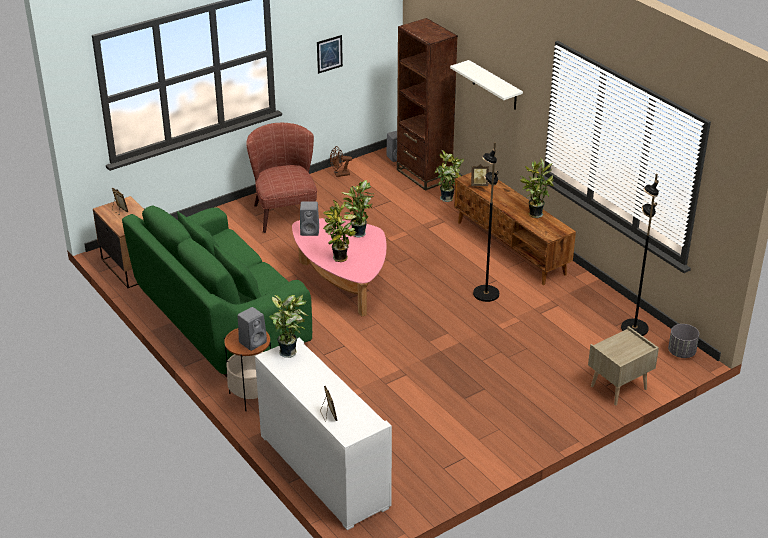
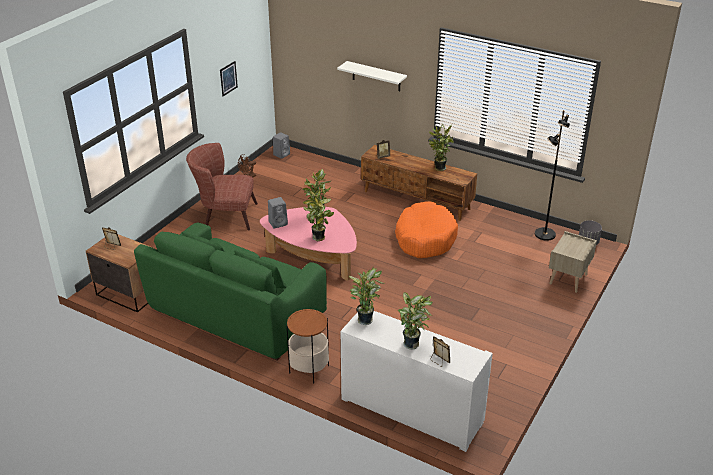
camera: 25 degrees left, 0 degrees up
(253, 342) = (313, 322): grey speaker -> none
(284, 210) = (224, 215): brown armchair -> brown armchair turned 45 degrees counterclockwise
(424, 175) = (312, 163): brown bookcase -> none
(448, 198) = (344, 176): potted plant -> potted plant (413, 344)
(485, 294) = (425, 238): black floor lamp -> orange dog bed

